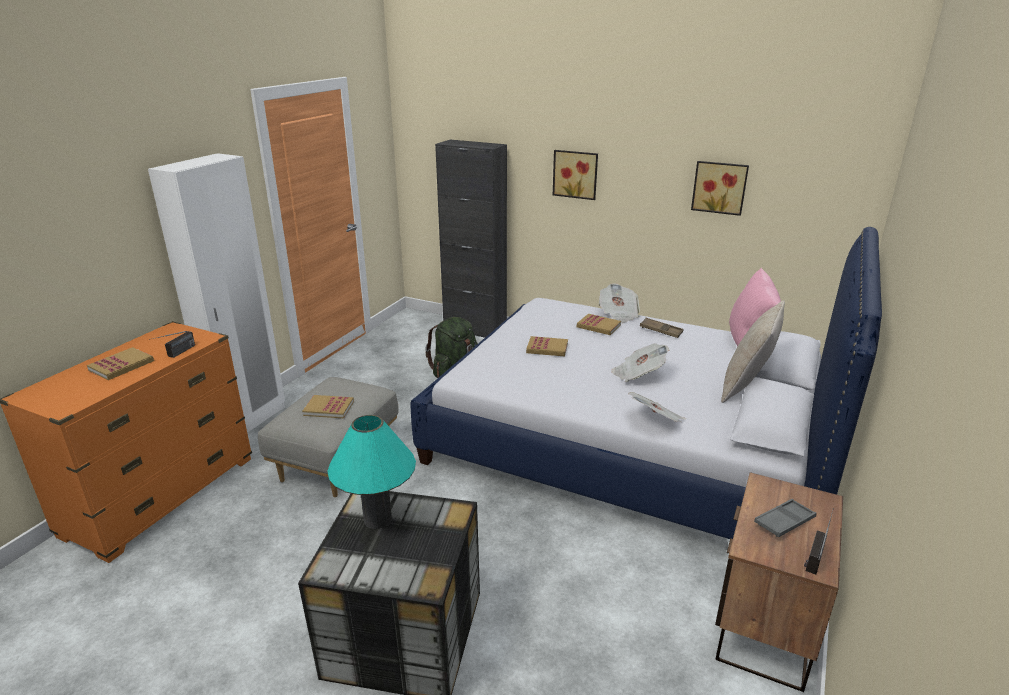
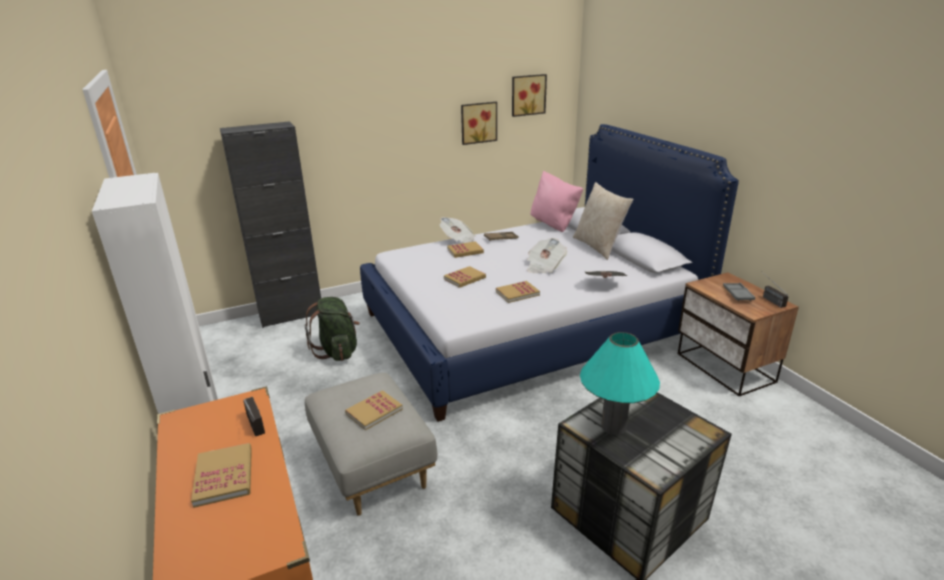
camera: 50 degrees left, 0 degrees up
(558, 382) = (517, 293): none -> book
(575, 174) = (362, 136): picture -> picture (527, 95)

